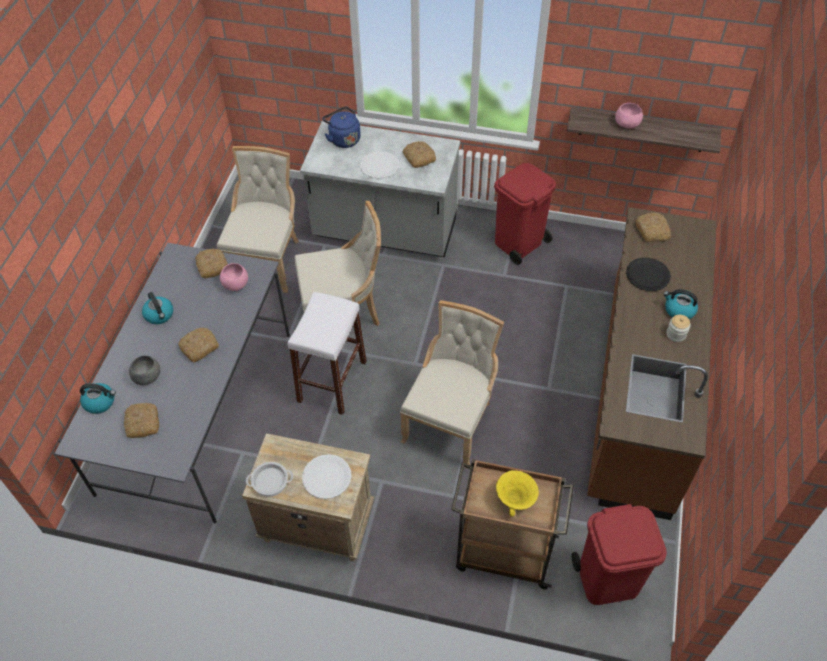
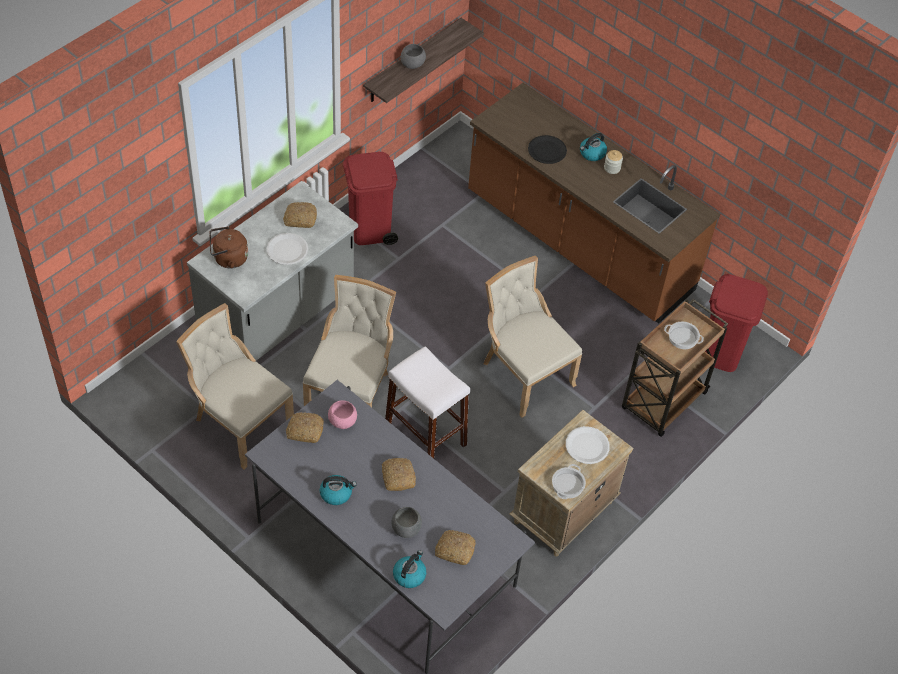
camera: 65 degrees left, 0 degrees up
(343, 139) = (228, 259): blue kettle -> brown kettle
(516, 499) = (683, 337): yellow bowl -> cooking pot
(627, 125) = (413, 65): pink bowl -> grey bowl
(652, 231) = (506, 122): bread -> none

